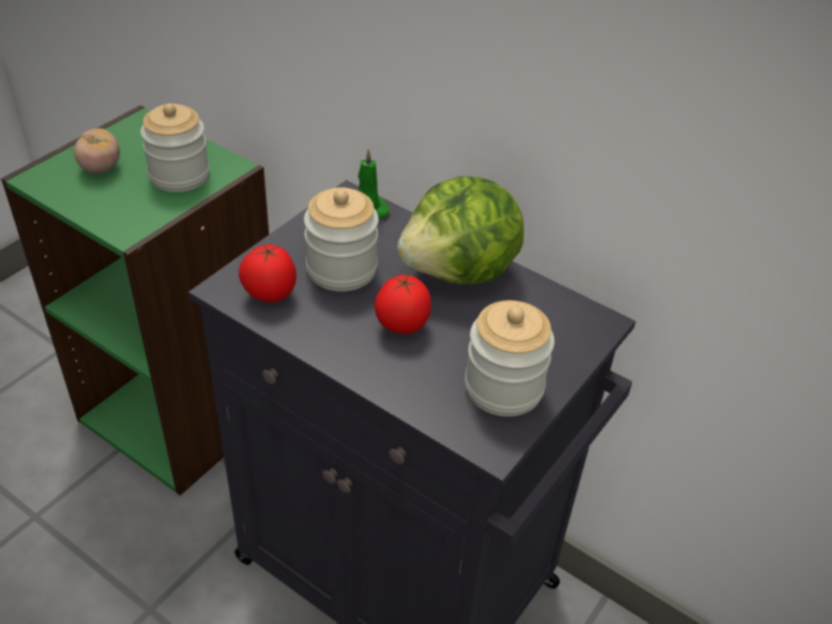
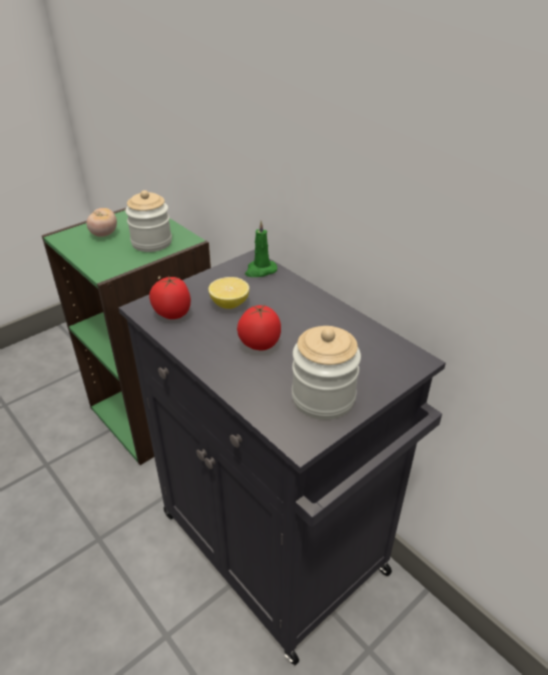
camera: 15 degrees right, 5 degrees down
(341, 269) = (229, 304): jar -> lemon
(460, 272) = (316, 314): lettuce -> none

